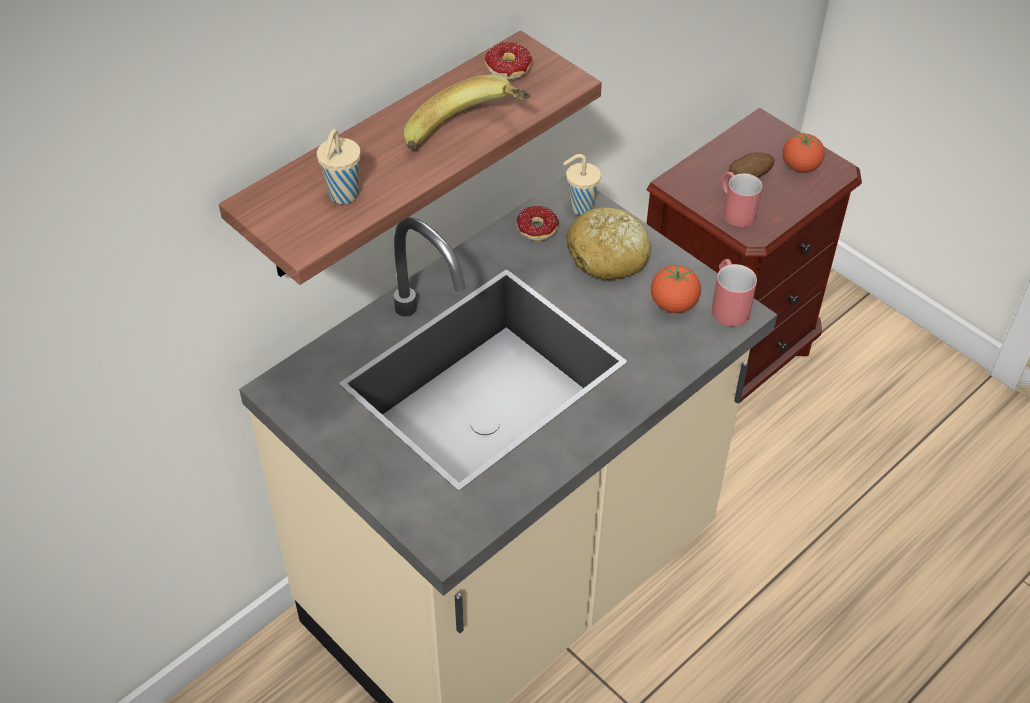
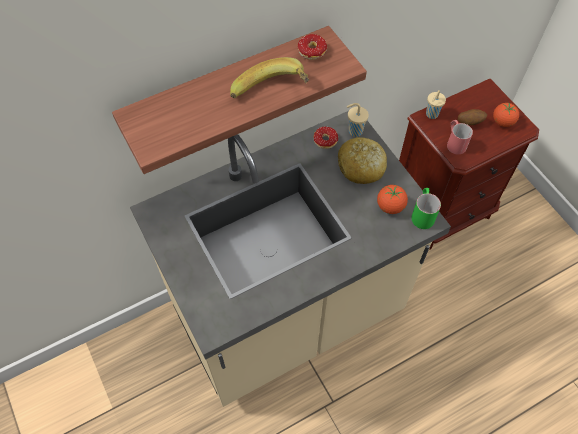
camera: 15 degrees right, 10 degrees up
(342, 196) = (184, 121): beige cup -> beige cup (431, 115)
(728, 304) = (423, 213): red mug -> green mug

